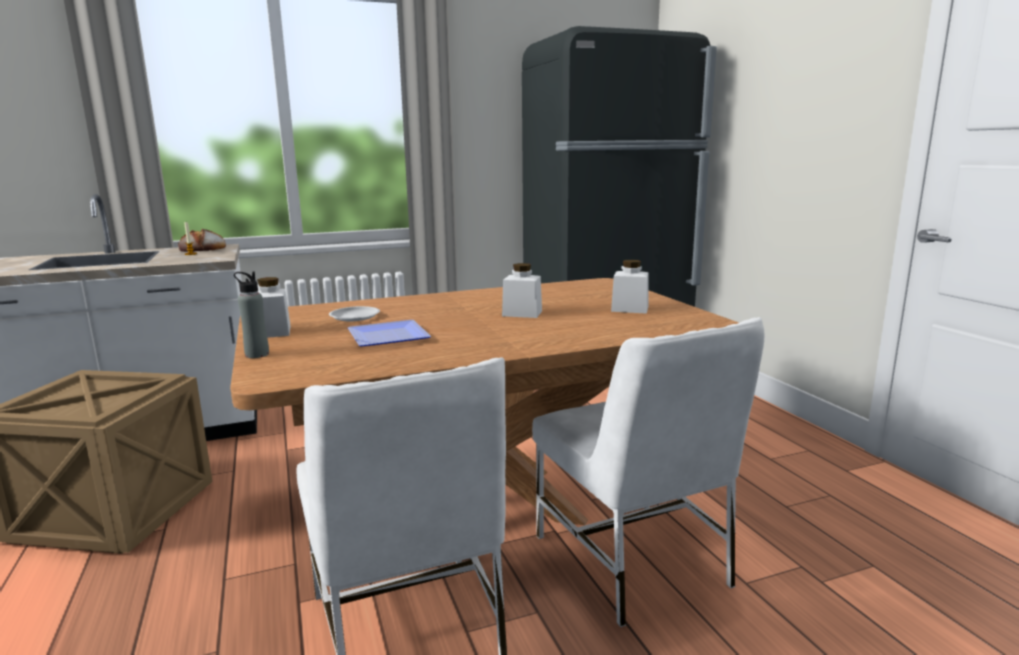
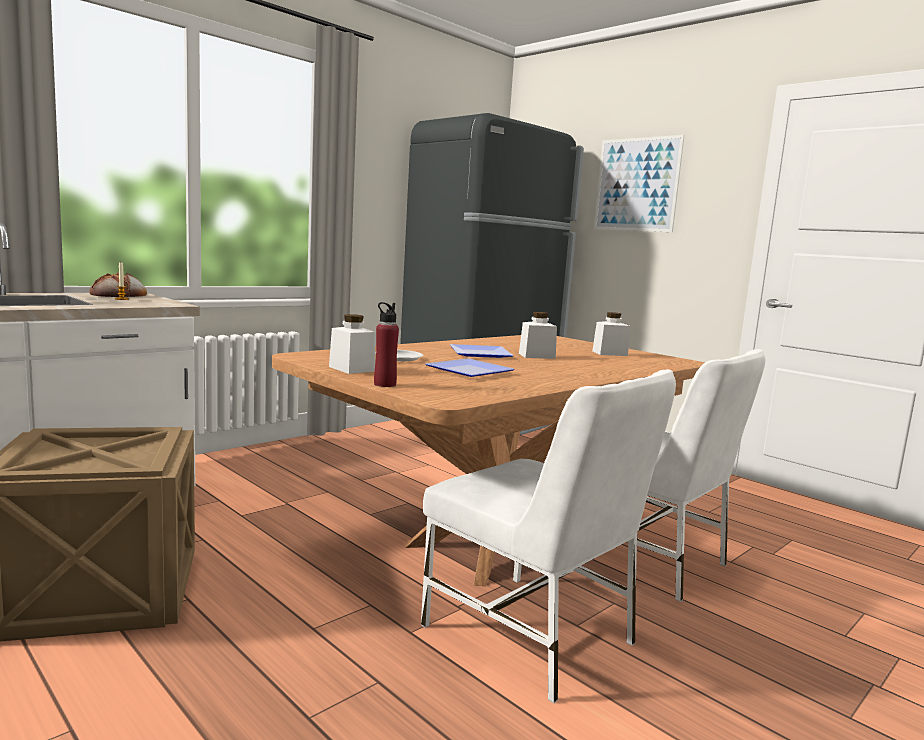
camera: 25 degrees left, 5 degrees down
(257, 354) = (384, 384): grey bottle -> red bottle
(460, 311) = (482, 354): none -> plate
(777, 86) = (637, 184): none -> picture

